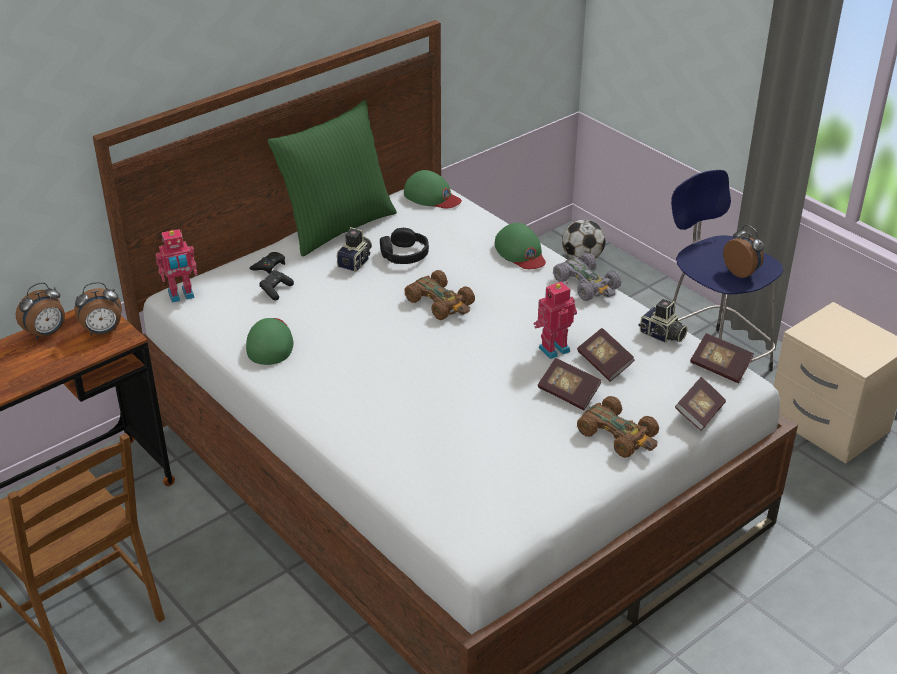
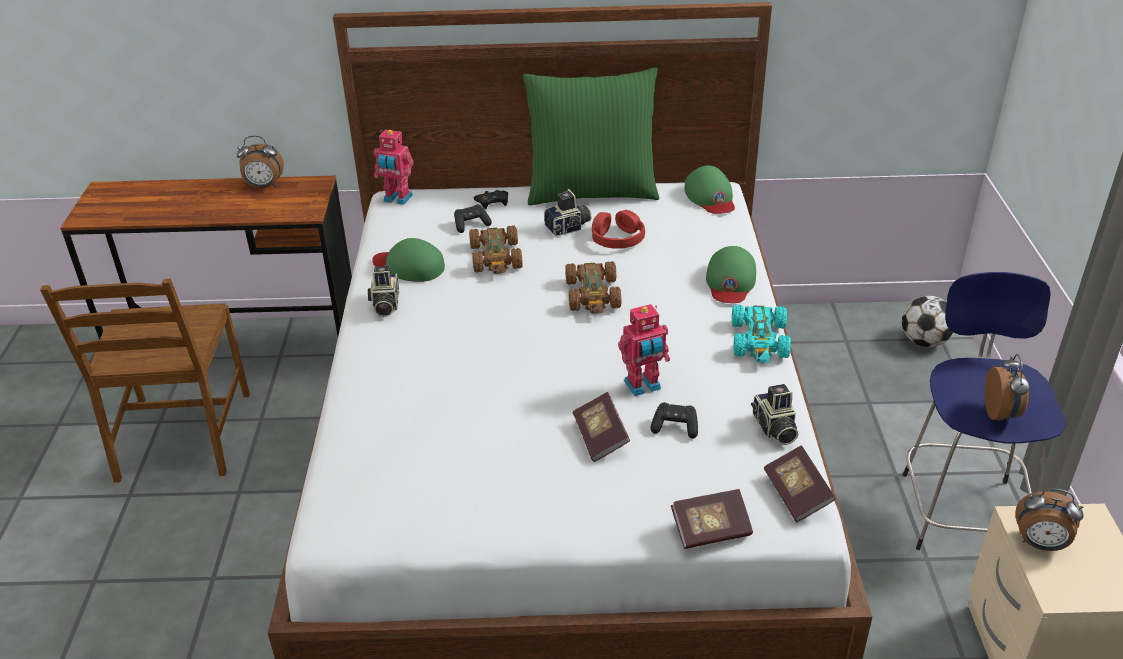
camera: 40 degrees right, 0 degrees up
(103, 332) = (300, 202): alarm clock -> alarm clock (1040, 544)
(270, 343) = (409, 266): green cap -> green cap turned 105 degrees counterclockwise
(292, 380) = (385, 305): none -> camera
(404, 254) = (617, 239): black headphones -> red headphones
(553, 348) = (643, 386): toy robot -> toy robot turned 150 degrees clockwise
(587, 284) = (759, 341): grey toy car -> turquoise toy car
(604, 364) = (675, 427): book -> black game controller
(618, 434) = (596, 505): brown toy car -> brown toy car (496, 257)

